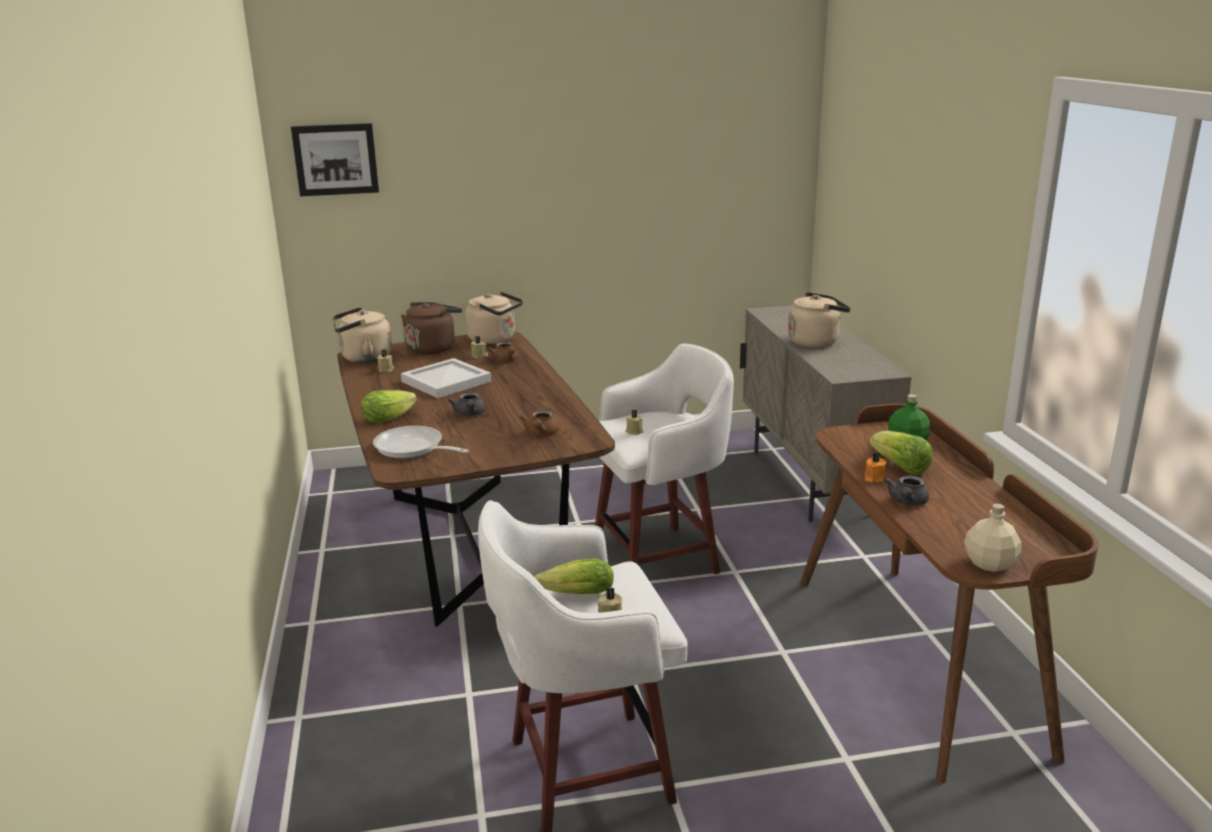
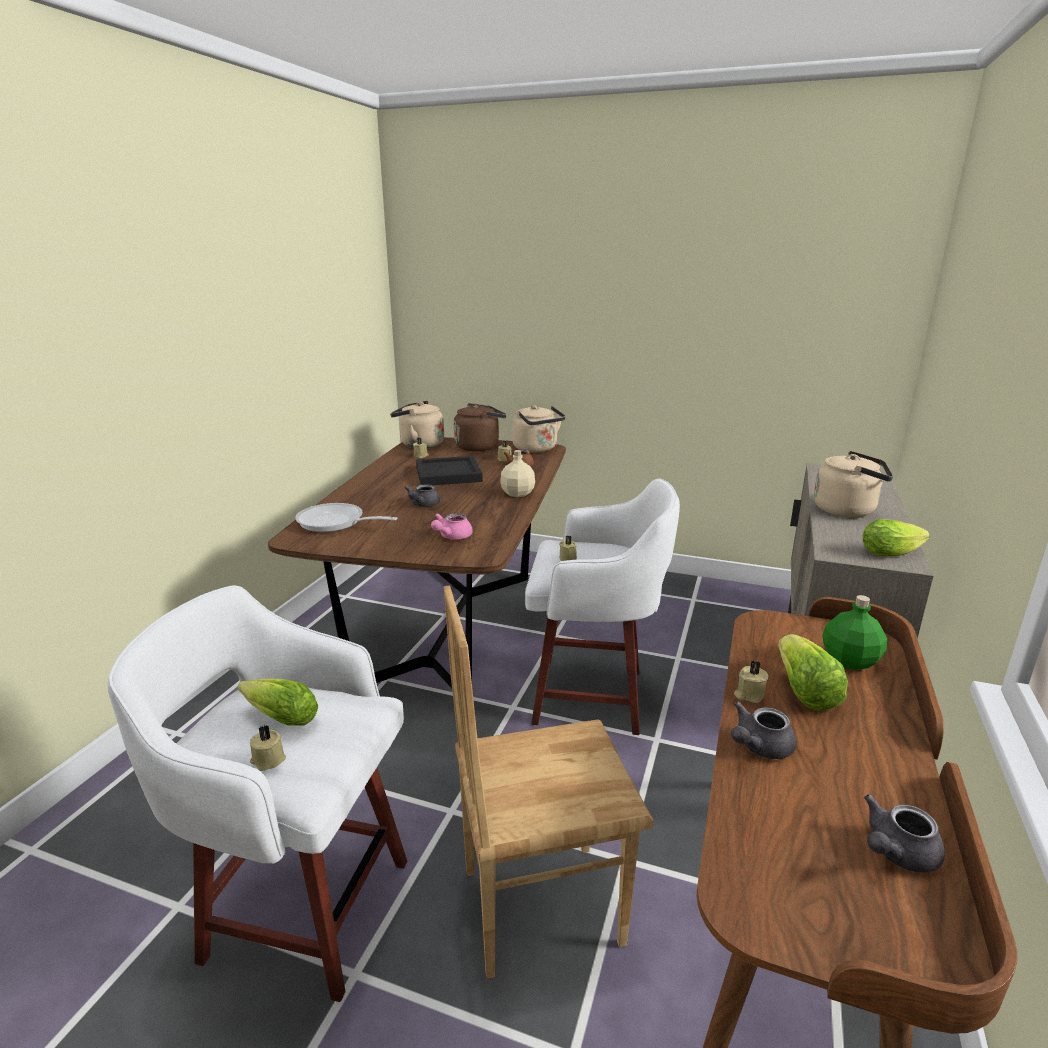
camera: 30 degrees right, 0 degrees up
(336, 159) = (438, 272): picture -> none
(391, 417) = (364, 493): lettuce -> lettuce (894, 552)
(413, 449) = (335, 523): frying pan -> frying pan turned 45 degrees counterclockwise
(448, 381) = (449, 474): white tray -> black tray
(541, 433) = (451, 537): brown teapot -> pink teapot
(752, 698) = (539, 904): none -> brown chair
(873, 478) = (749, 694): orange candle -> beige candle
(990, 563) = (785, 911): beige bottle -> beige bottle (518, 493)
(1013, 525) = (896, 853): none -> grey teapot

